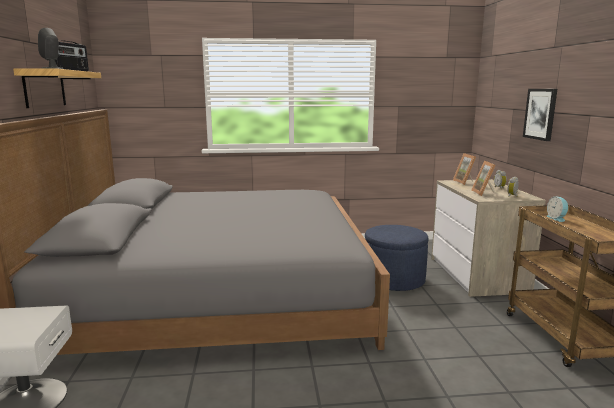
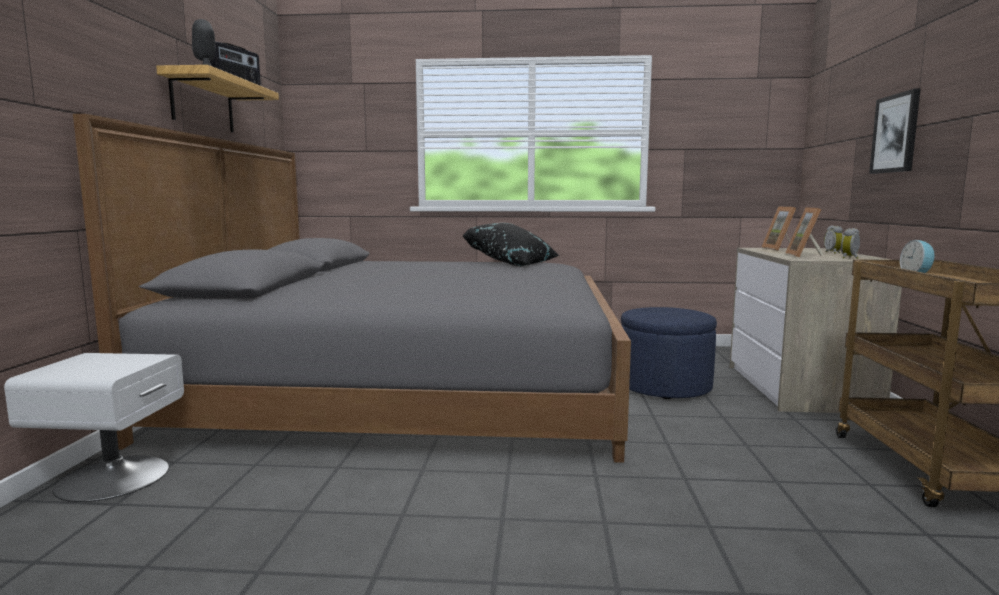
camera: 10 degrees right, 5 degrees down
(283, 193) = (512, 263): none -> black pillow

